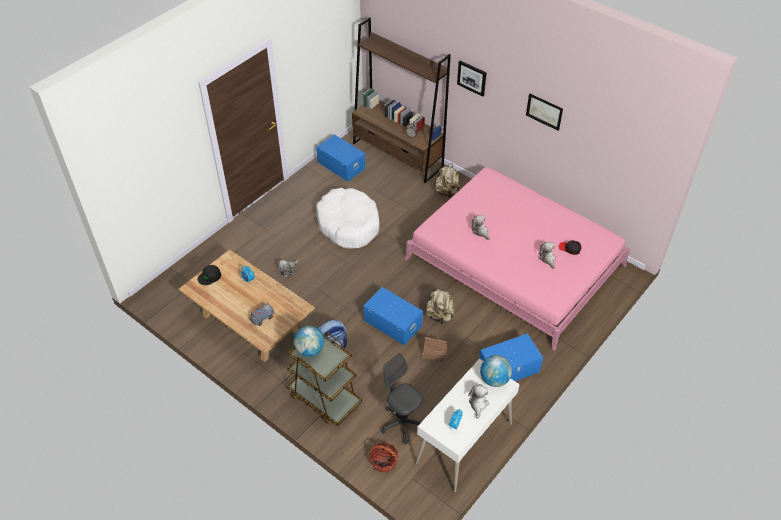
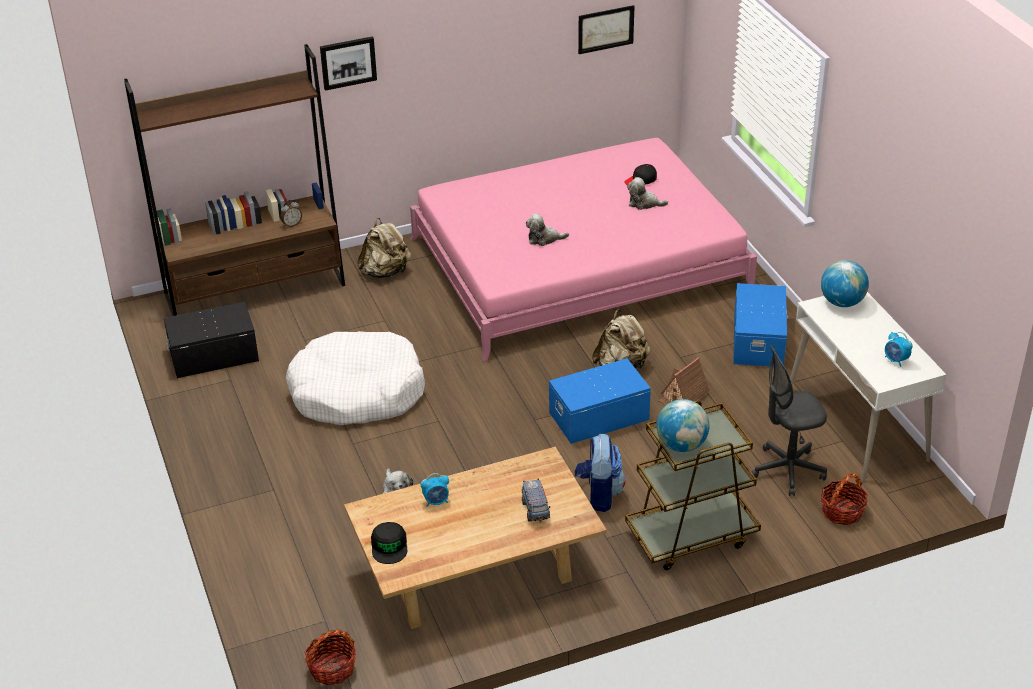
camera: 60 degrees left, 10 degrees down
(166, 300) = (332, 668): none -> basket
(341, 165) = (213, 354): blue storage box -> black storage box
(478, 404) = (873, 329): plush toy -> none
(544, 111) = (483, 36): picture -> picture (605, 29)

